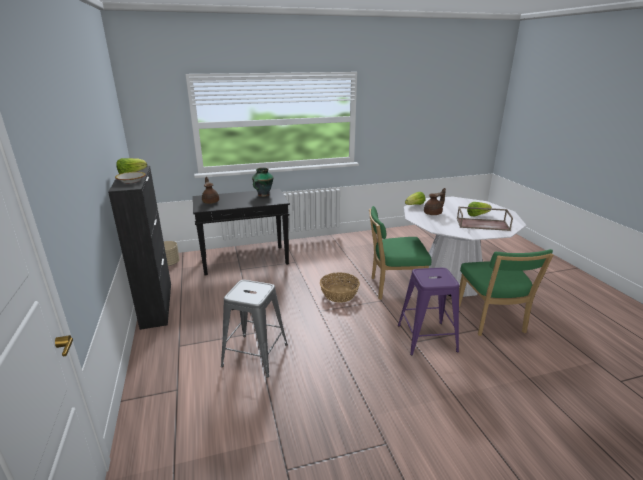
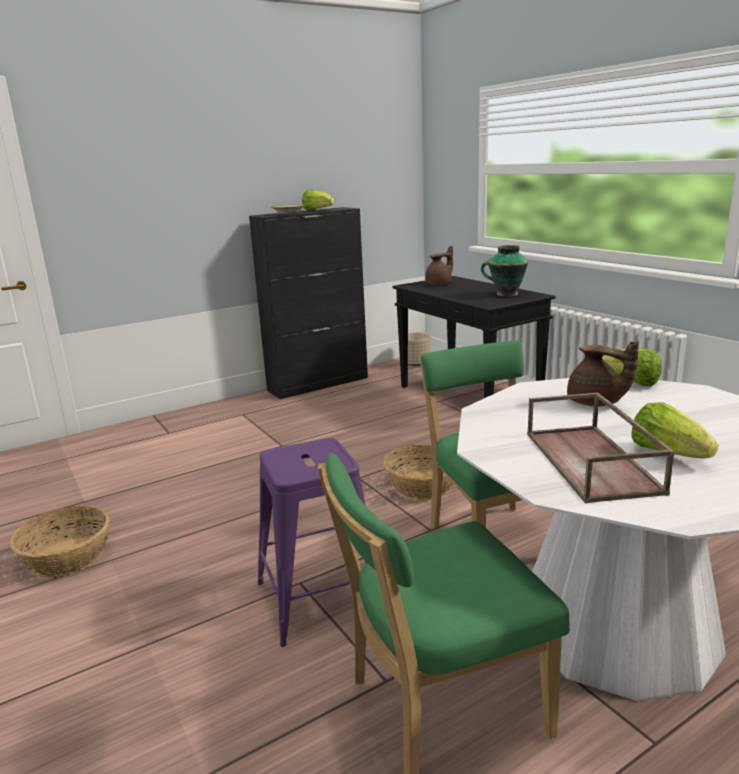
camera: 75 degrees right, 5 degrees down
(255, 355) = (233, 456): grey stool -> none
(361, 440) = (66, 557): none -> basket

